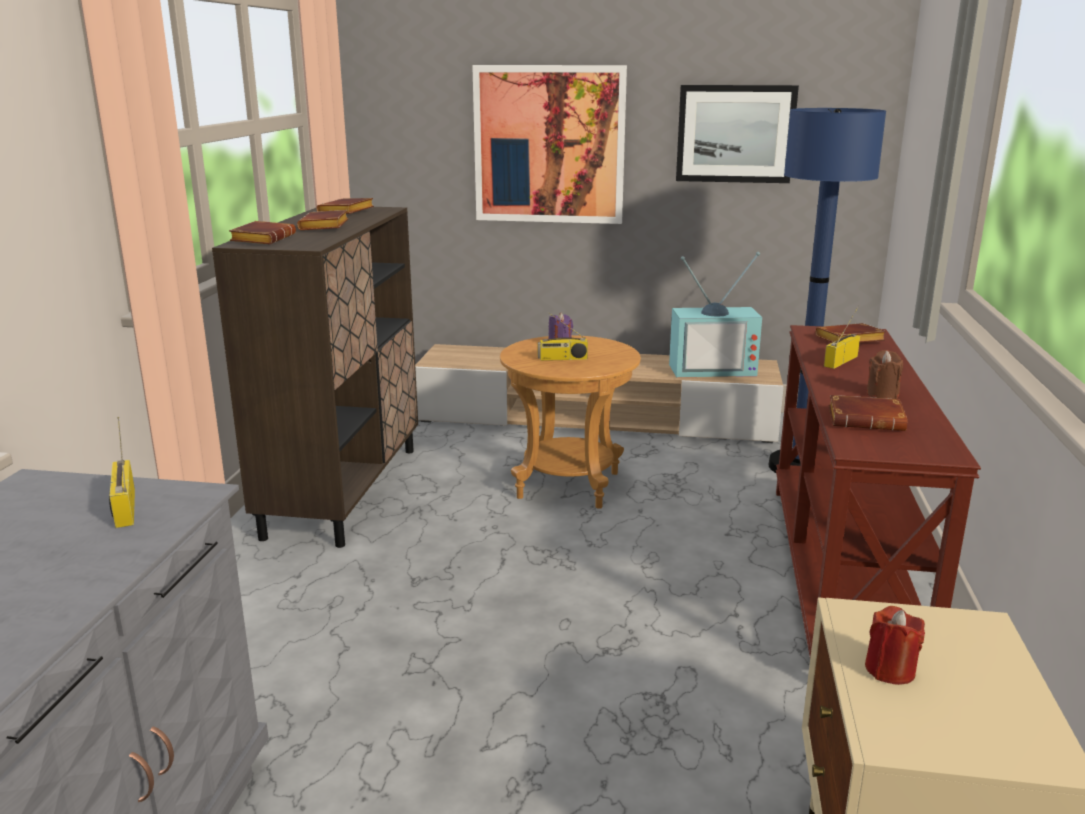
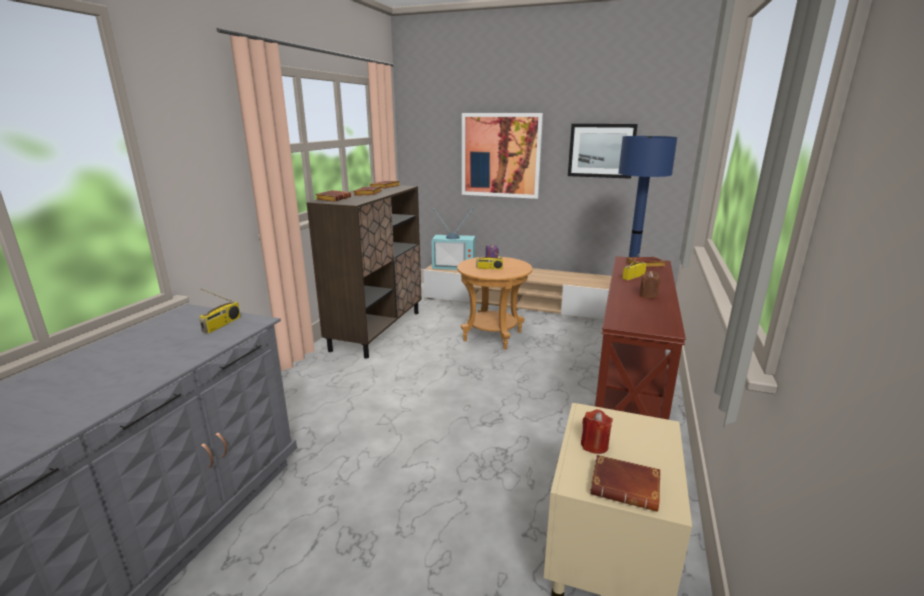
camera: 10 degrees right, 0 degrees up
(124, 507) = (222, 325): radio -> radio turned 150 degrees counterclockwise
(712, 368) = (582, 279): television -> television (454, 266)
(867, 420) = (632, 308): brown book -> brown book (626, 487)

